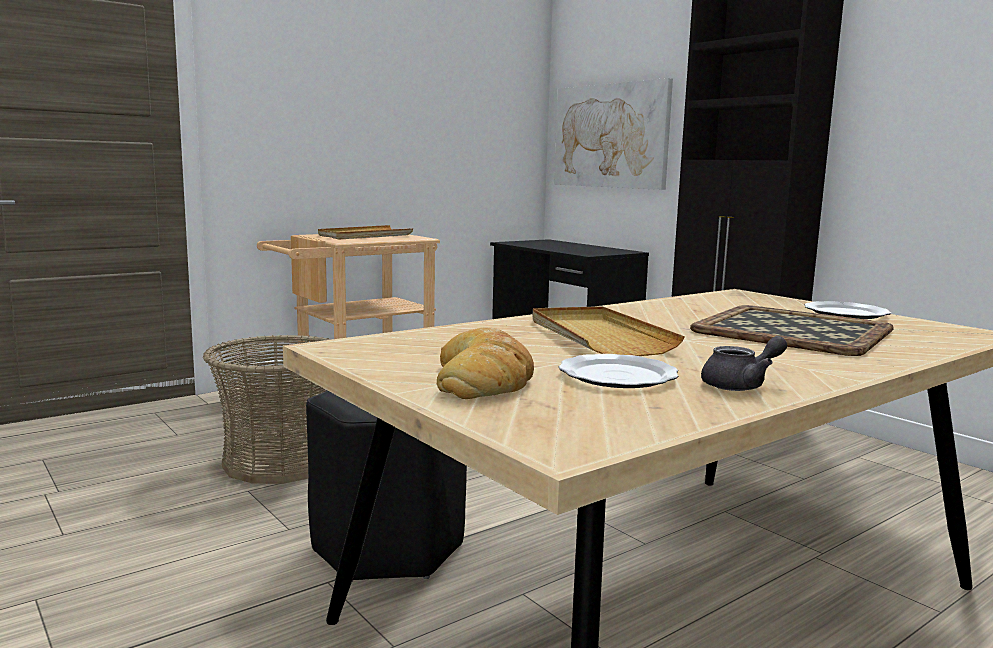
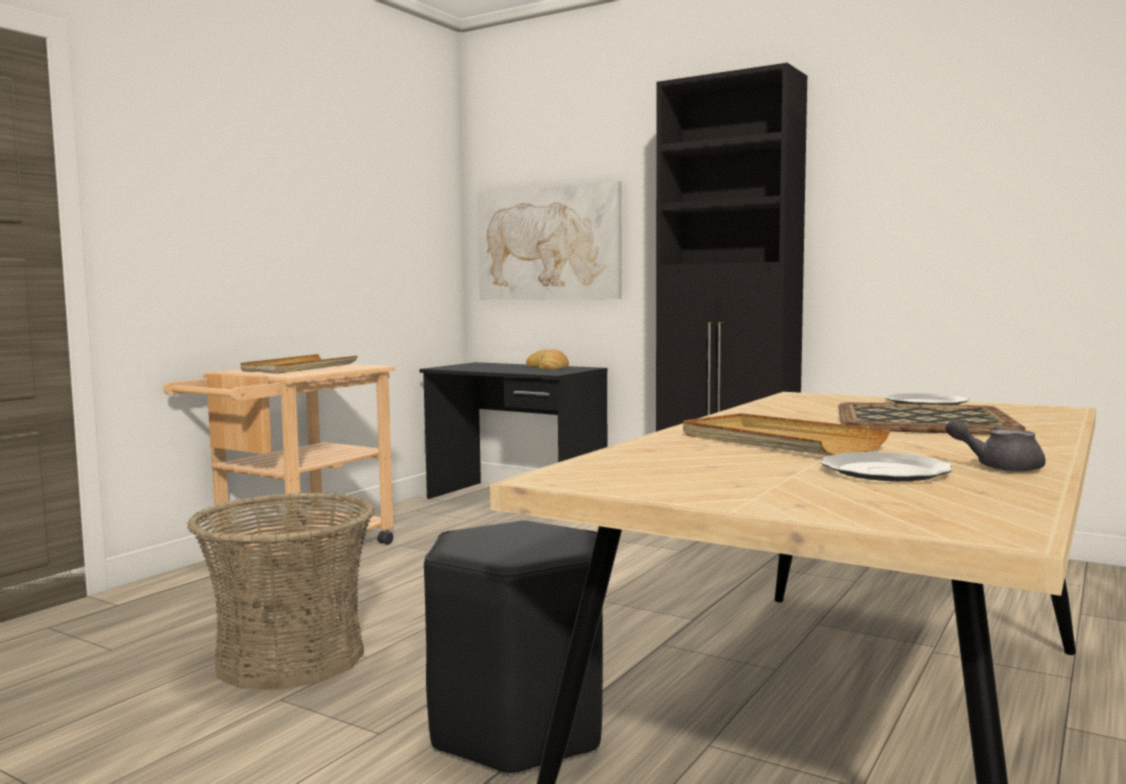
camera: 20 degrees left, 5 degrees down
(484, 378) = (779, 488): bread -> bread (548, 367)
(741, 385) = (998, 467): grey teapot -> grey teapot turned 120 degrees counterclockwise

